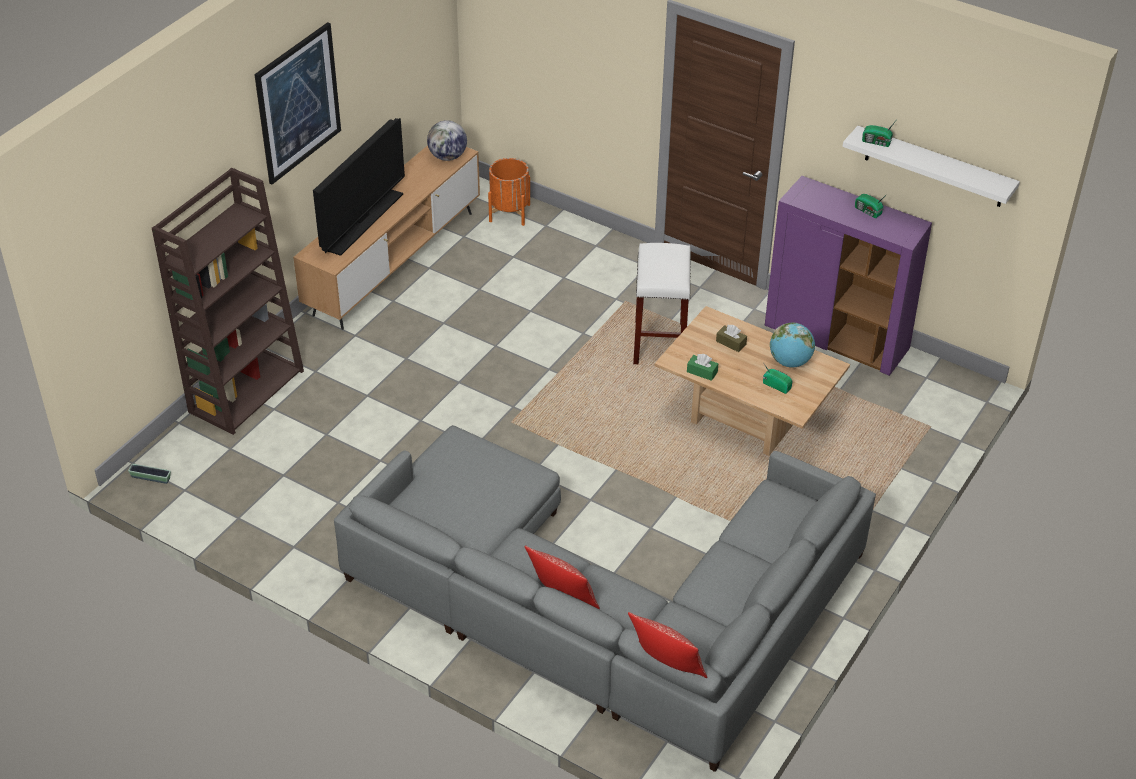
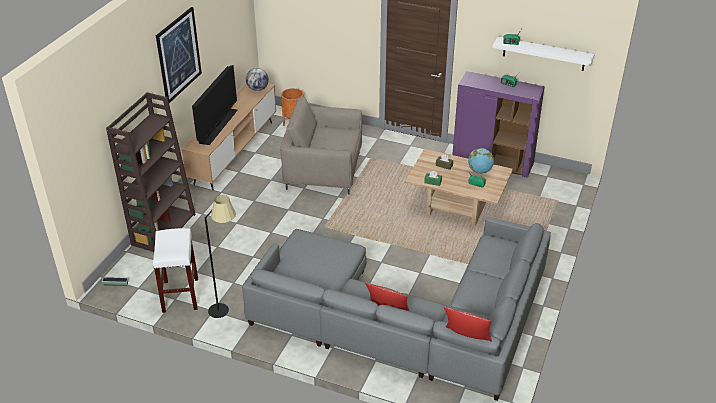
camera: 10 degrees left, 5 degrees down
(317, 550) = (227, 311): none -> black floor lamp
(536, 317) = (323, 170): none -> beige armchair
(659, 342) = (396, 176): white stool -> white stool (180, 295)

